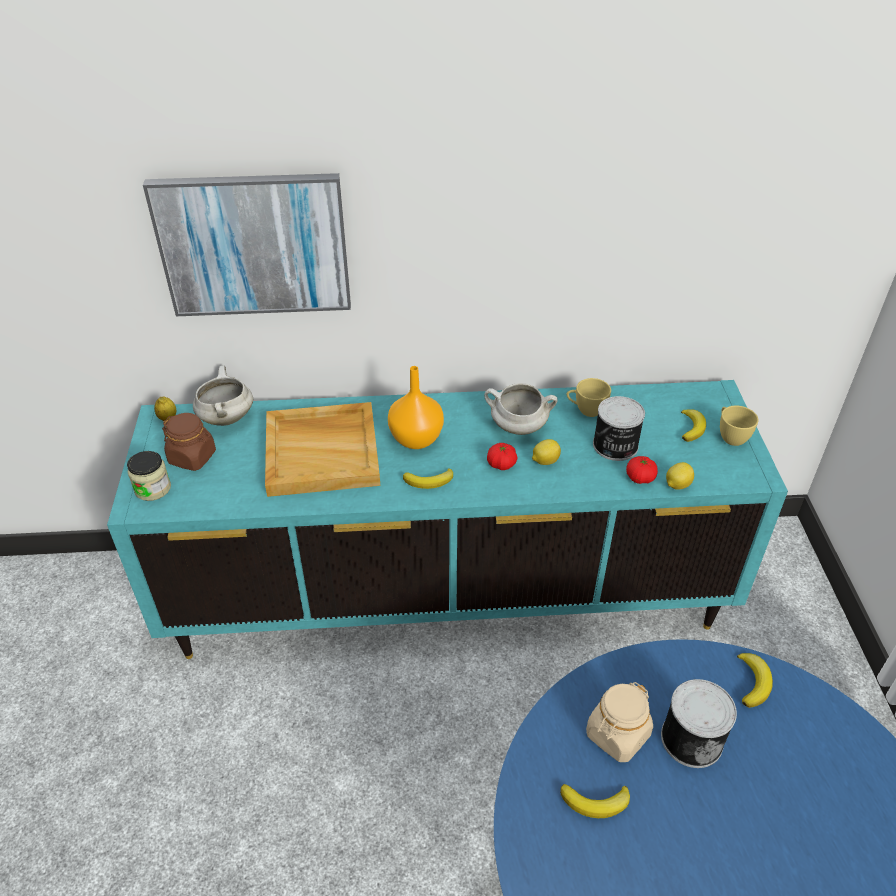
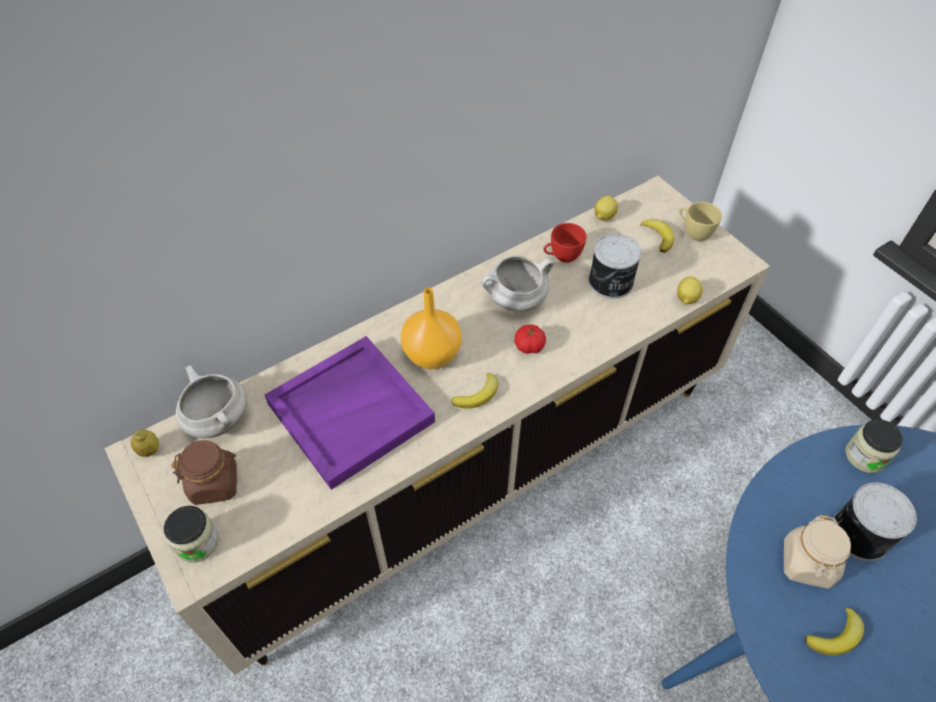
camera: 30 degrees left, 10 degrees up
(254, 245) = (200, 223): picture -> none
(323, 452) = (351, 411): beige tray -> purple tray
(447, 594) = (467, 470): turquoise cabinet -> beige cabinet
(545, 461) = (564, 325): lemon -> lemon (603, 217)
(586, 410) = (561, 257): yellow cup -> red cup
(640, 478) = (653, 305): tomato -> none
(753, 682) = (865, 456): banana -> jar

